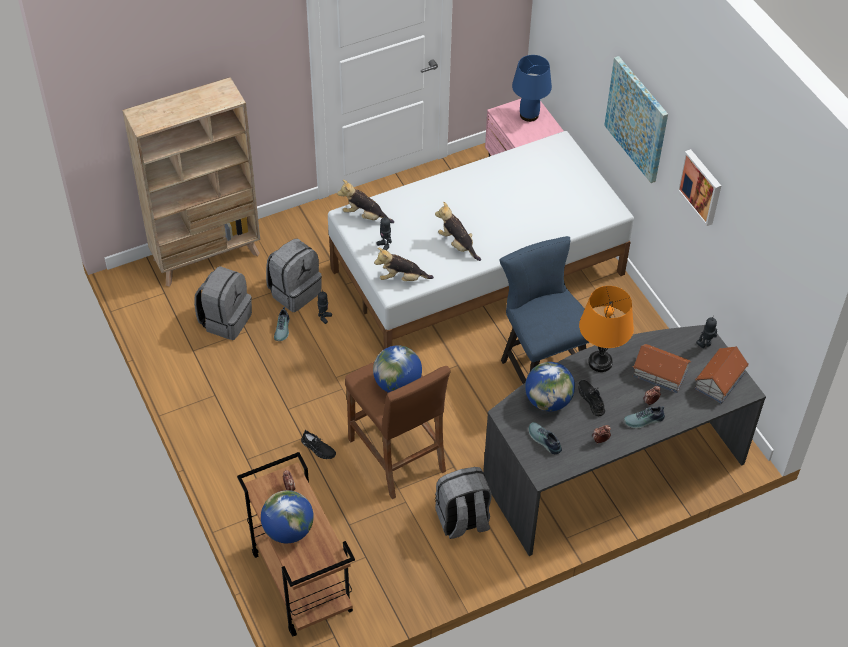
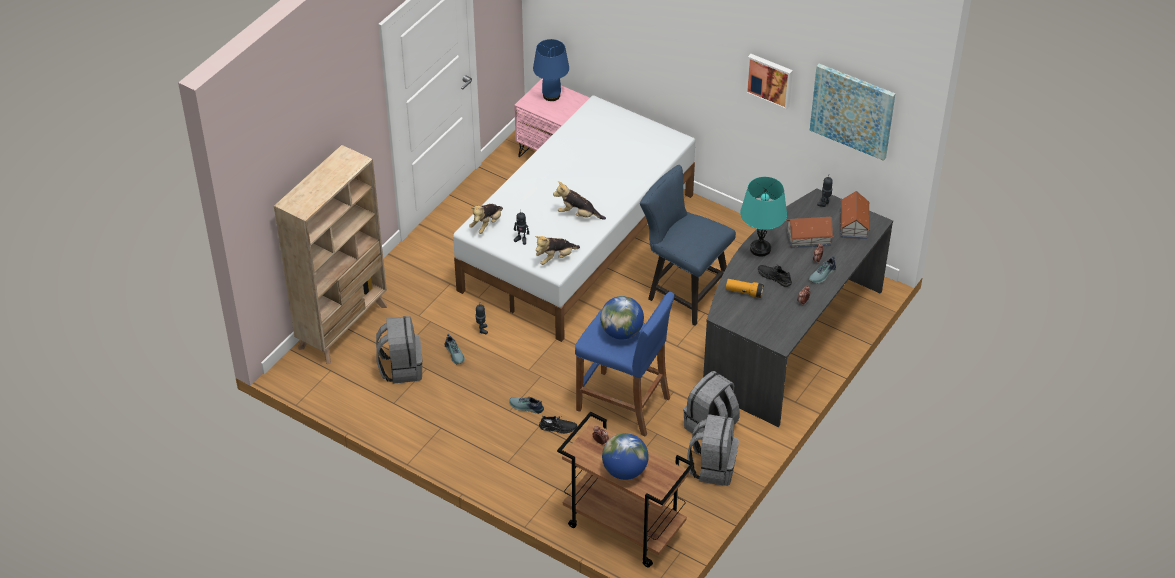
camera: 30 degrees left, 5 degrees down
(294, 291) = (441, 321): grey backpack -> grey backpack (712, 467)
(365, 216) = (487, 224): plush toy -> plush toy turned 45 degrees counterclockwise
(397, 455) = (623, 404): brown stool -> blue stool
(543, 440) = (763, 320): shoe -> shoe (526, 407)
(548, 401) = (744, 292): globe -> flashlight
(600, 362) = (760, 249): orange table lamp -> turquoise table lamp
(637, 119) = (681, 51): picture -> picture (852, 110)

